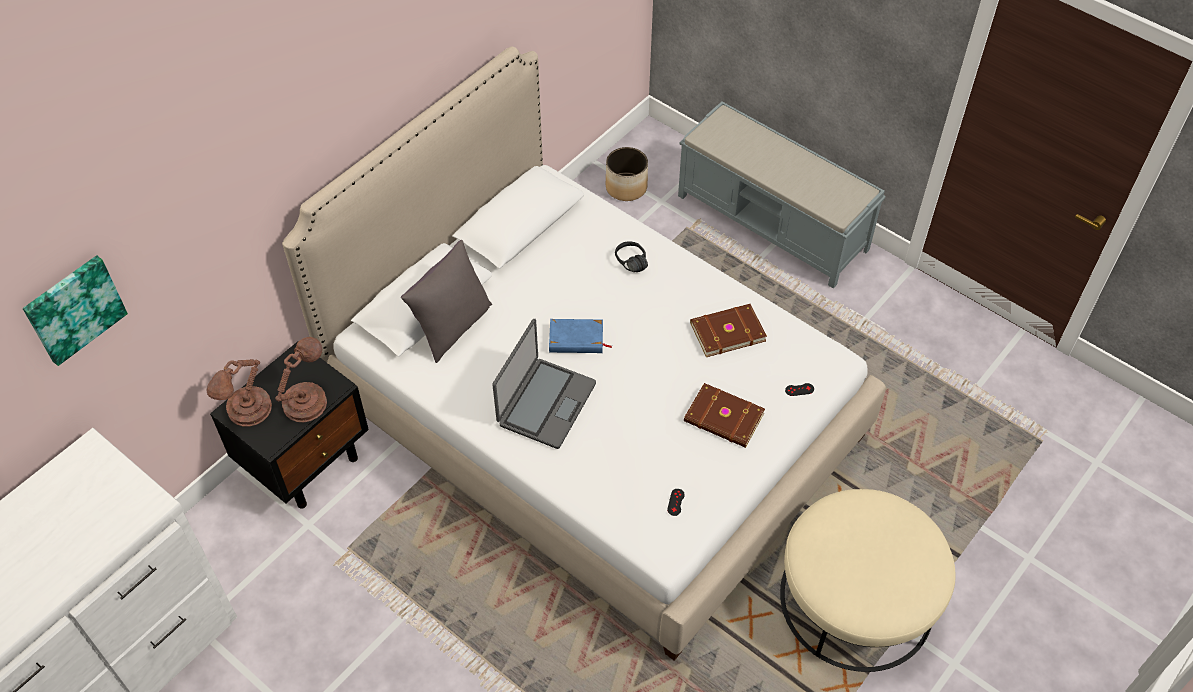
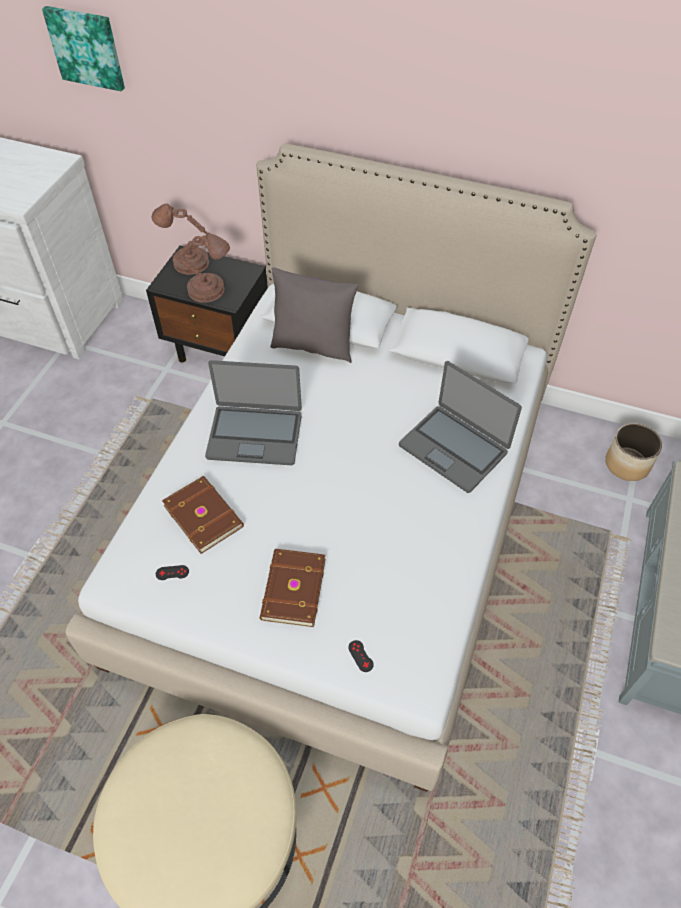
camera: 70 degrees right, 0 degrees up
(576, 339) = (339, 435): blue book -> none
(626, 264) = (454, 448): black headphones -> laptop
(726, 331) = (410, 561): brown book -> brown book (204, 515)

